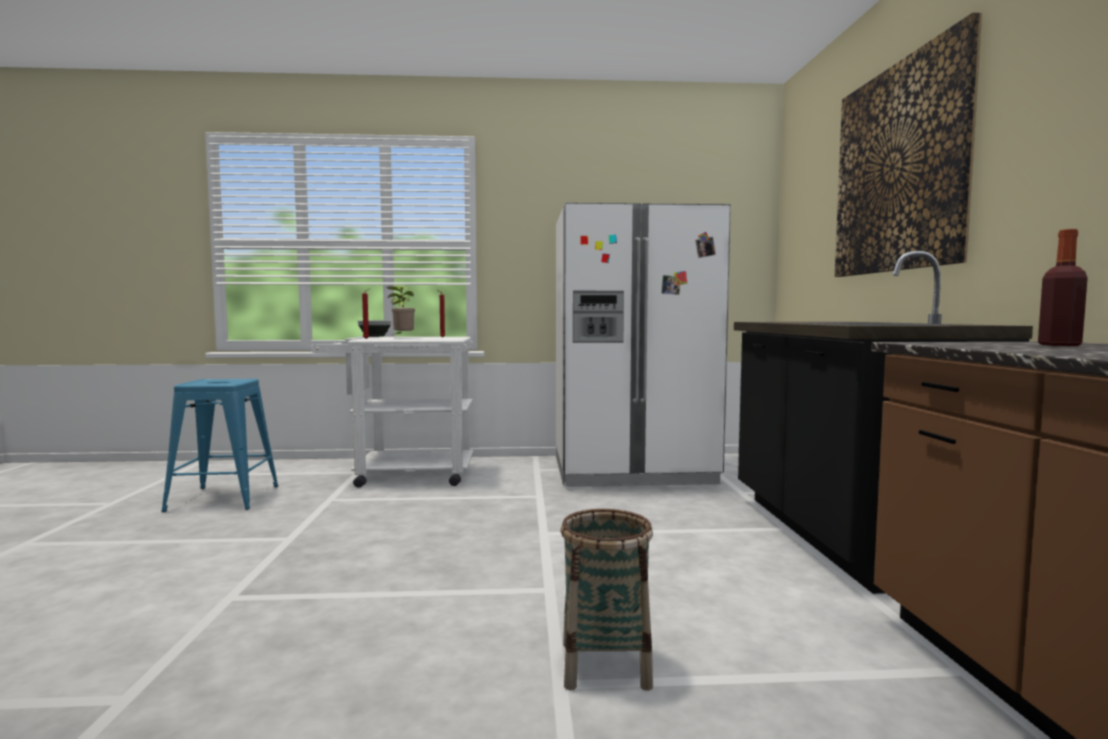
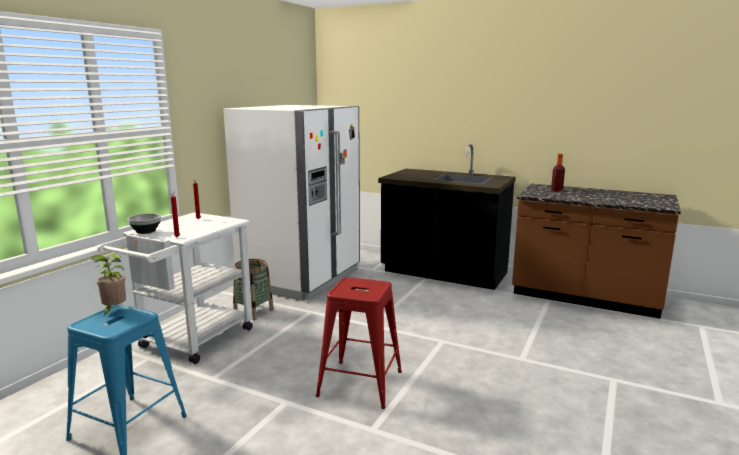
camera: 60 degrees left, 10 degrees up
(355, 563) = (360, 384): none -> red stool
(402, 338) = (184, 228): potted plant -> potted plant (113, 310)
(605, 665) = (514, 347): basket -> basket (253, 312)
(899, 168) = (435, 96): picture -> none

